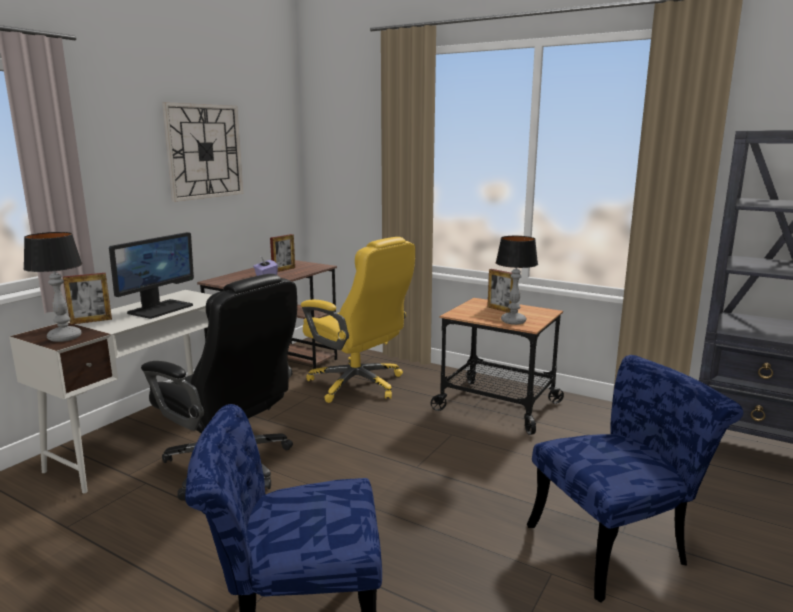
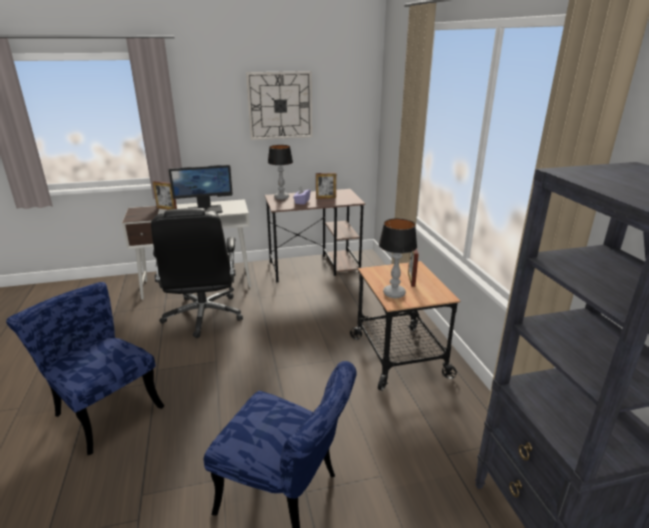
camera: 45 degrees right, 10 degrees up
(65, 337) = (139, 216): table lamp -> table lamp (282, 197)
(358, 384) = (341, 296): yellow office chair -> none

